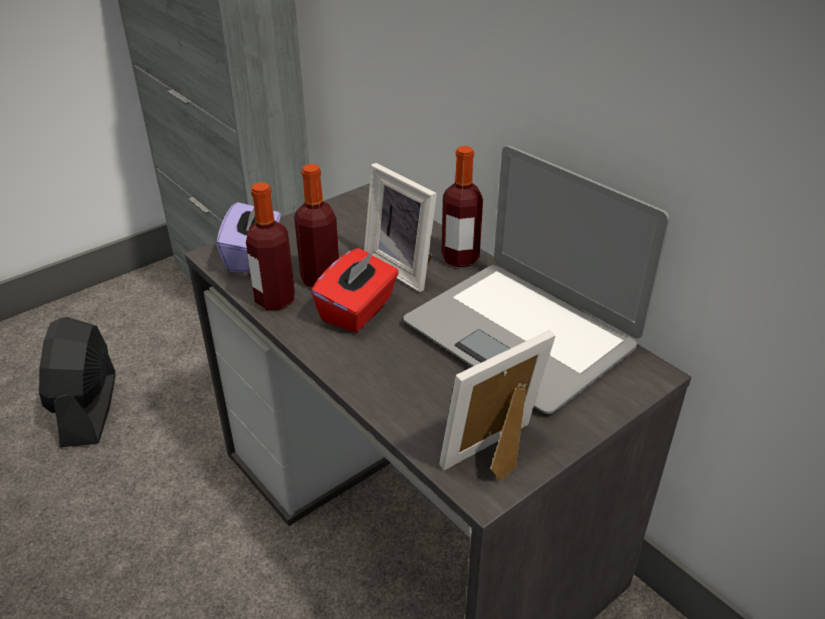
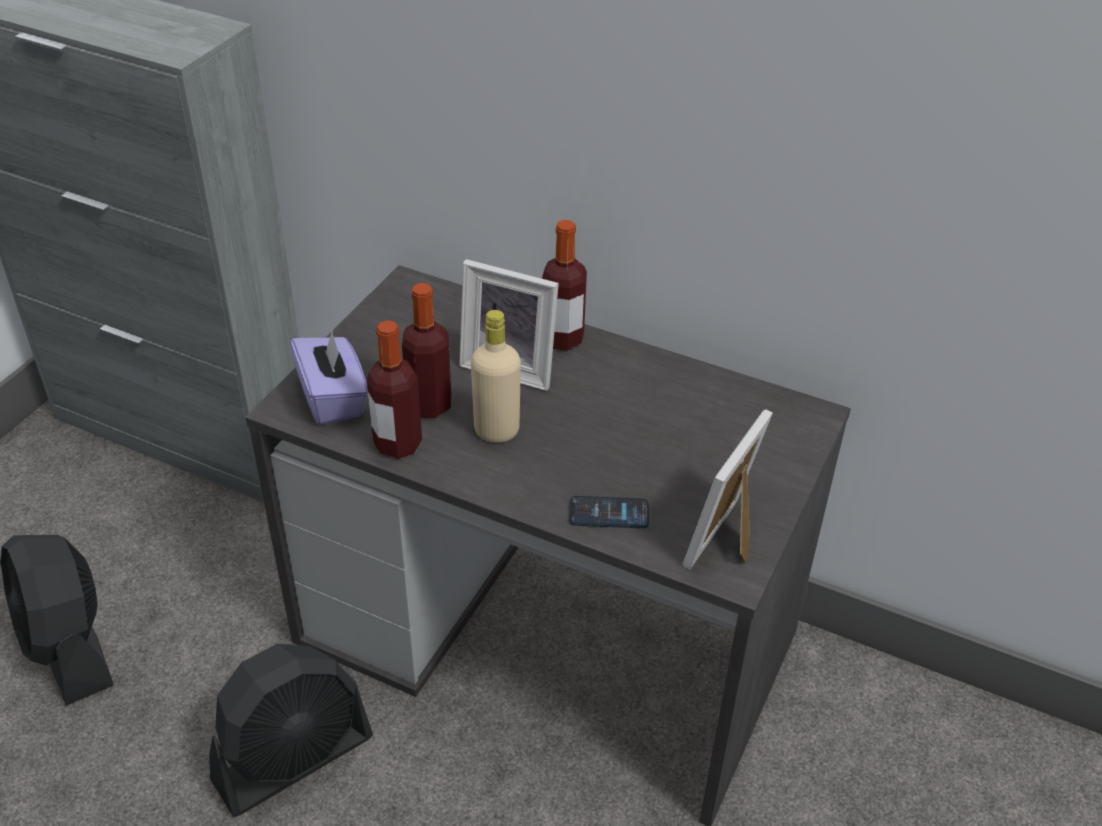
camera: 25 degrees left, 5 degrees up
(177, 540) = (294, 758): none -> black fan
(358, 310) = (496, 431): red tissue box -> beige bottle
(404, 400) = (609, 513): none -> phone
(521, 334) = (676, 410): laptop -> none

